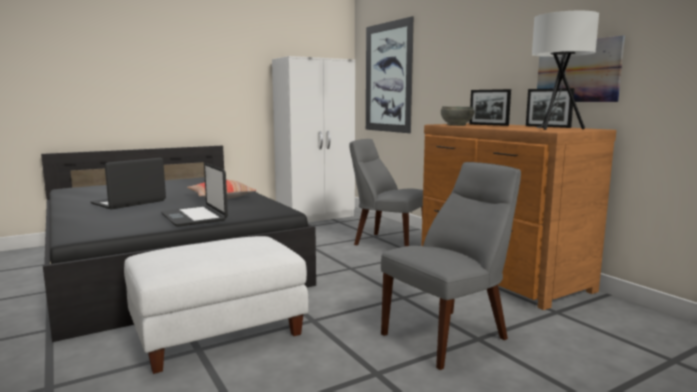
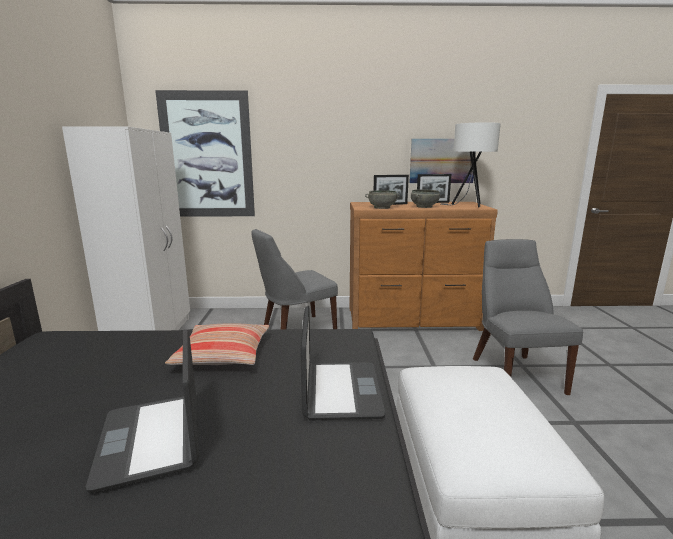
camera: 60 degrees left, 5 degrees up
(195, 217) = (340, 391): laptop -> laptop turned 90 degrees counterclockwise
(500, 127) = (424, 206): none -> grey bowl

